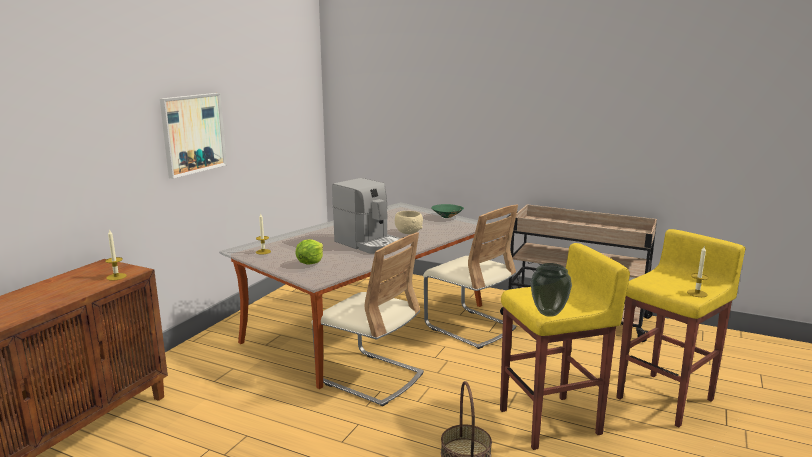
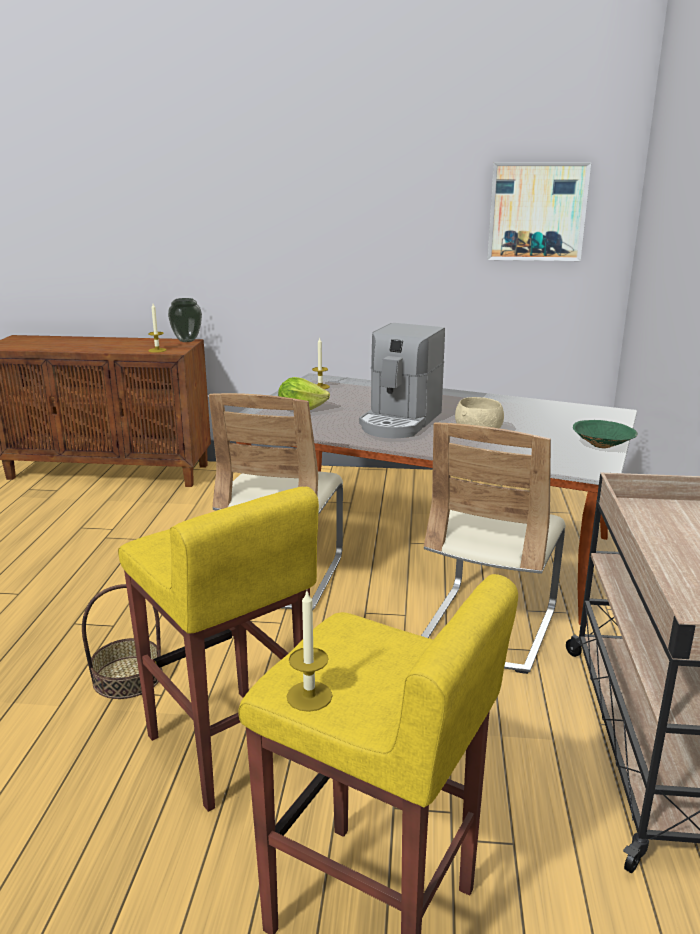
camera: 70 degrees right, 5 degrees up
(193, 133) = (342, 233): picture -> picture (537, 212)
(548, 313) = (149, 544): vase -> vase (187, 340)

